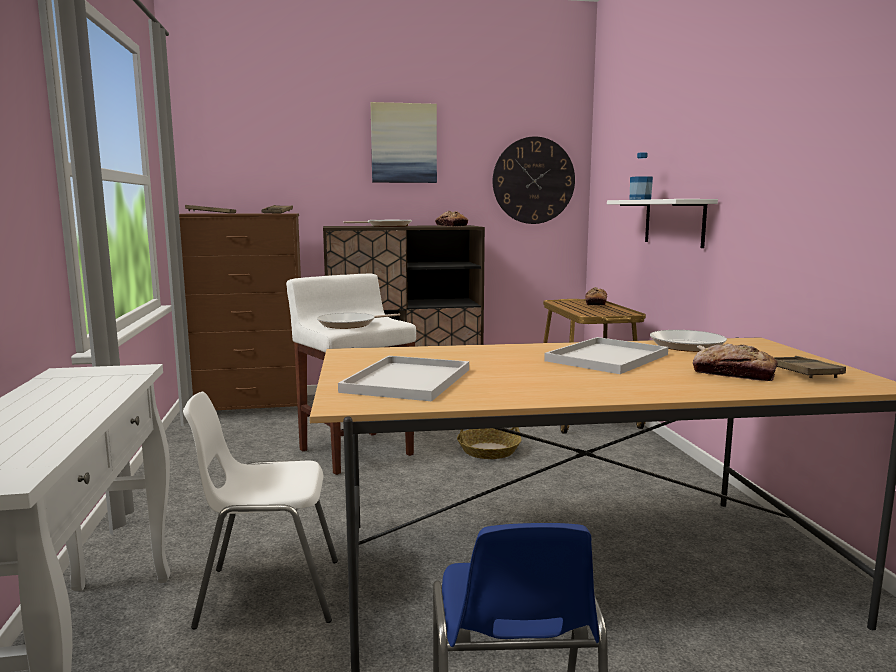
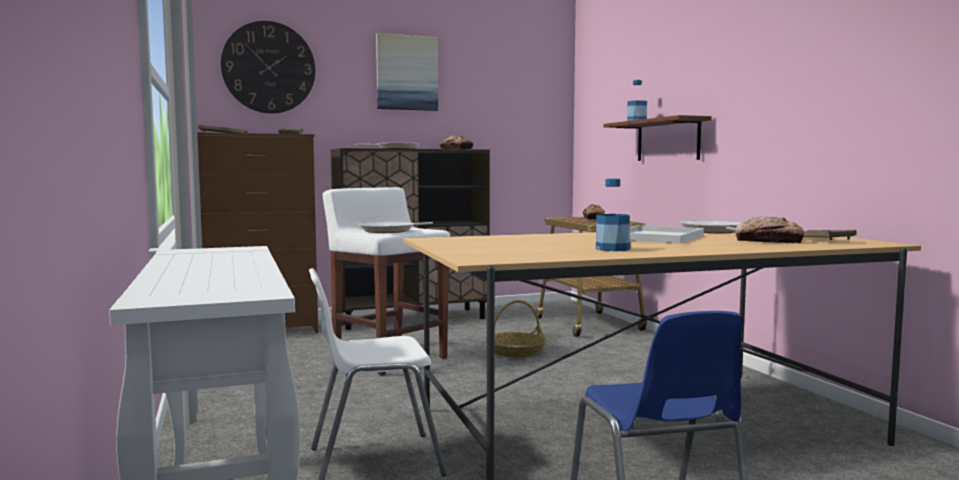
camera: 10 degrees left, 5 degrees down
(408, 381) = (510, 249): white tray -> none
(526, 385) = (613, 249): none -> bottle
(533, 180) = (525, 110): wall clock -> wall clock (269, 67)
(674, 222) = (668, 140): white shelf -> brown shelf

